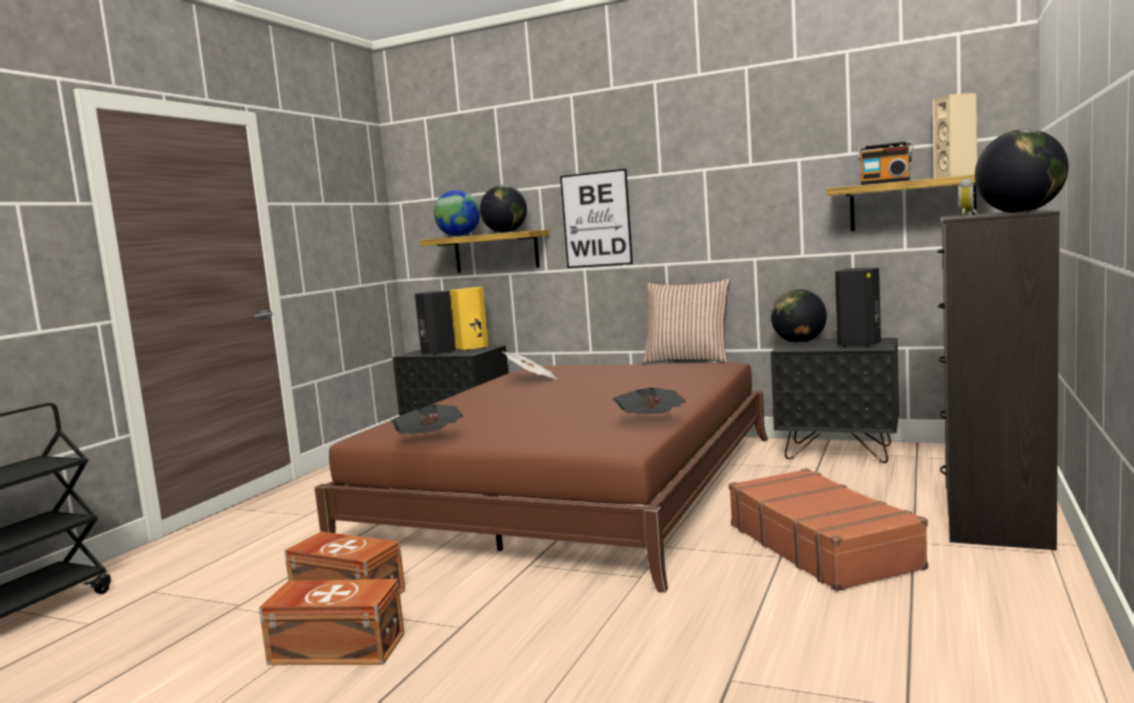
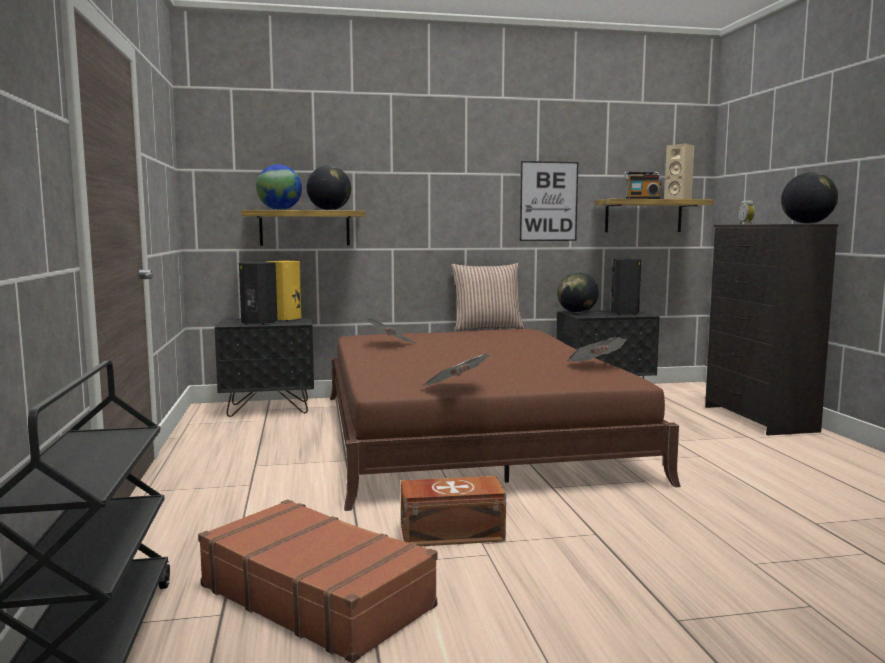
camera: 35 degrees left, 0 degrees up
(336, 648) = (533, 568): brown storage box -> none
(596, 219) = (408, 206): picture -> picture (548, 201)
(822, 546) = (709, 446): brown suitcase -> brown suitcase (317, 596)

